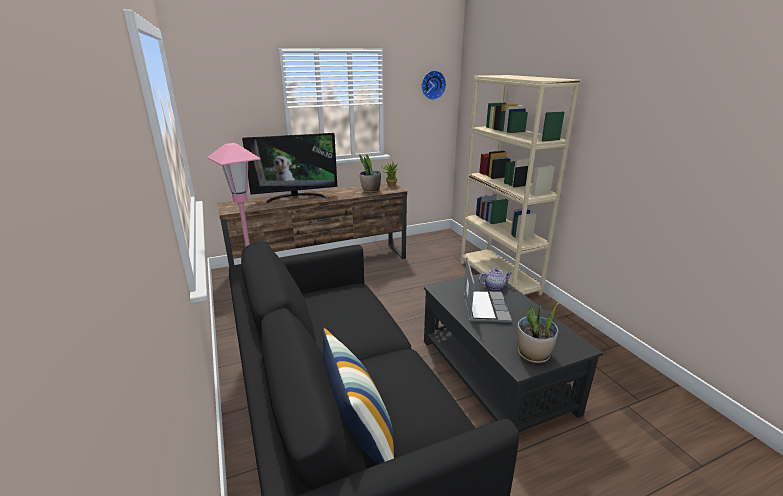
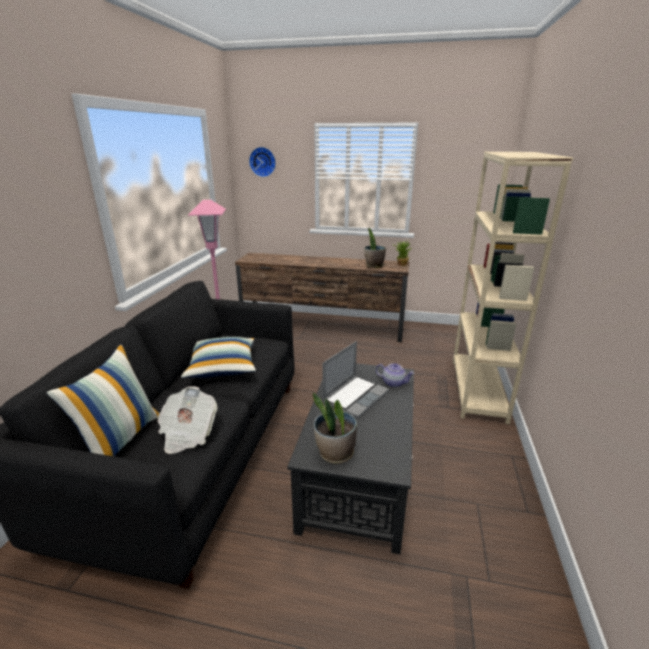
camera: 35 degrees right, 0 degrees up
(295, 197) = (305, 259): television -> none
(348, 326) = (222, 367): none -> pillow
(416, 396) = (188, 433): none -> newspaper
(432, 85) = (476, 163): wall clock -> wall clock (263, 162)

